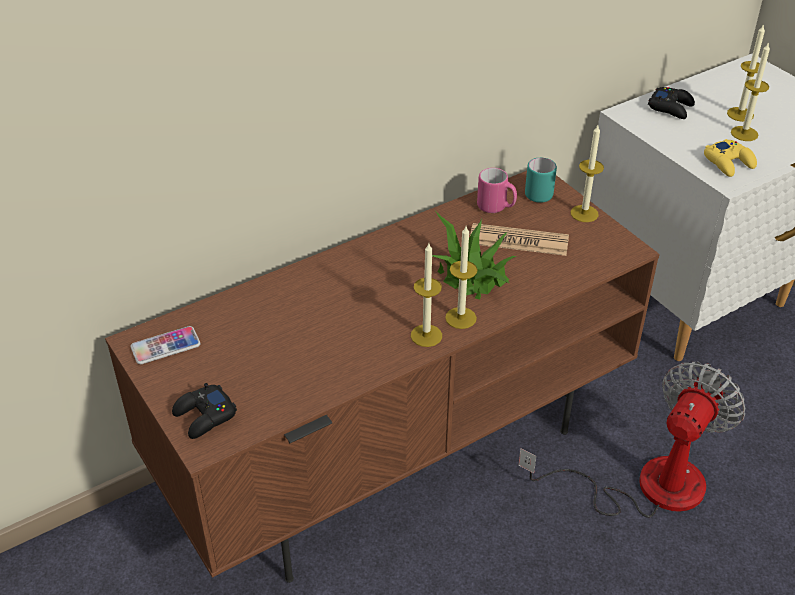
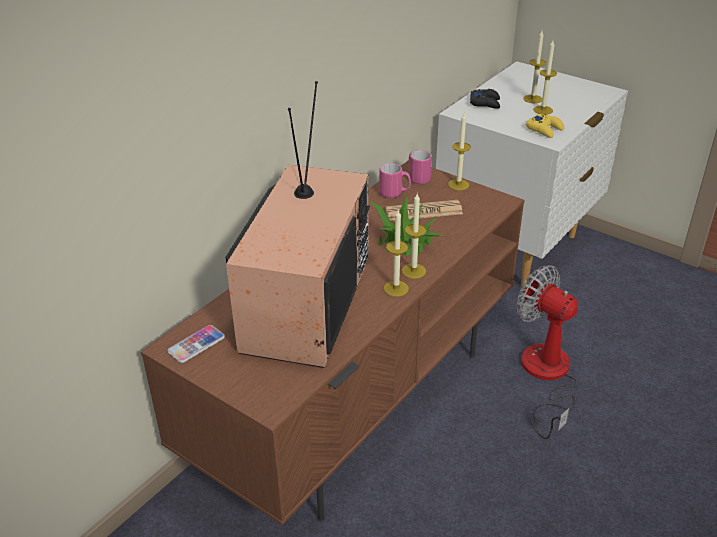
camera: 20 degrees left, 5 degrees down
(204, 416) = (259, 386): black game controller -> none
(312, 323) = (304, 300): none -> television
(537, 192) = (417, 177): turquoise mug -> pink mug
(646, 485) = (546, 376): fan -> fan turned 60 degrees counterclockwise

